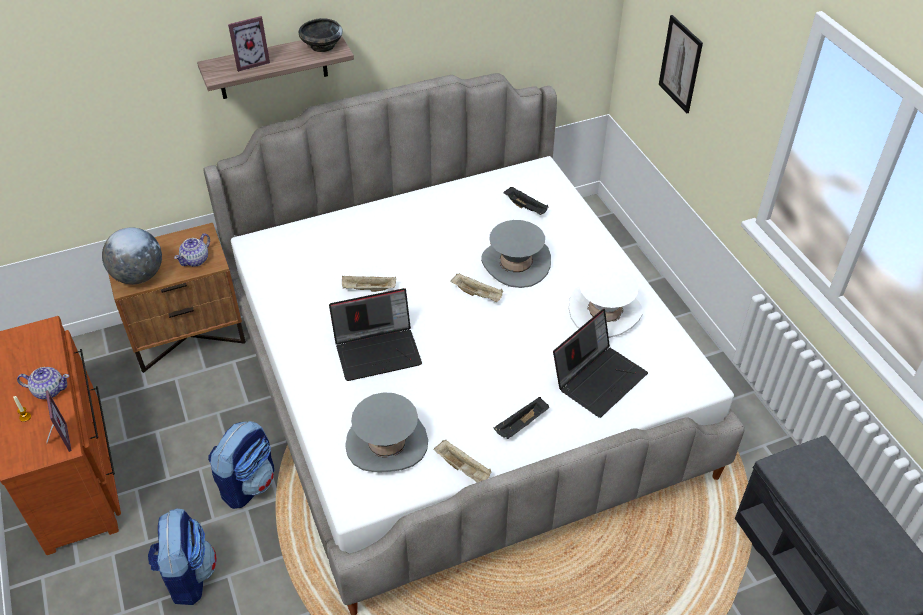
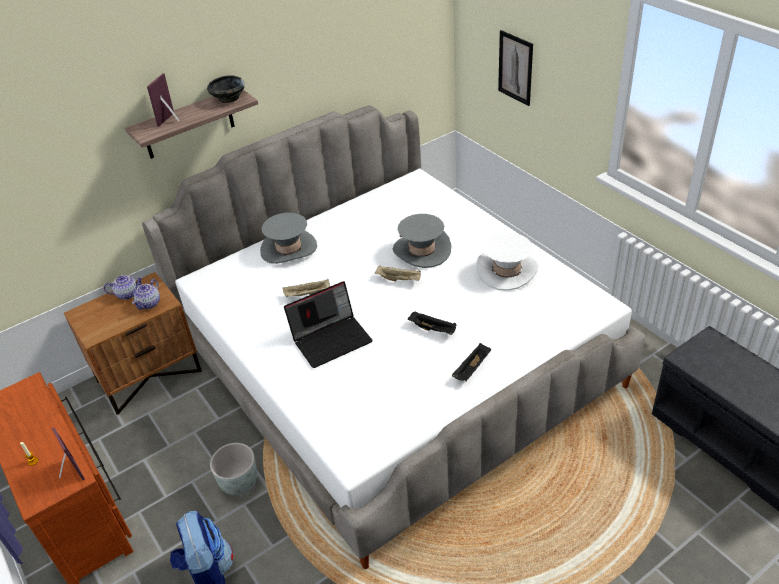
camera: 10 degrees left, 5 degrees down
(49, 390) = (48, 434): teapot -> teapot (127, 294)
(138, 276) = (102, 326): globe -> none
(248, 483) = (239, 483): backpack -> grey planter
(251, 62) = (172, 120): picture frame -> picture frame turned 150 degrees clockwise
(387, 443) = (364, 409): grey hat -> grey hat (288, 248)
(463, 468) = (436, 414): beige tray -> none
(526, 207) = (415, 208): black tray -> black tray (433, 329)
(599, 378) = (521, 320): laptop -> none

